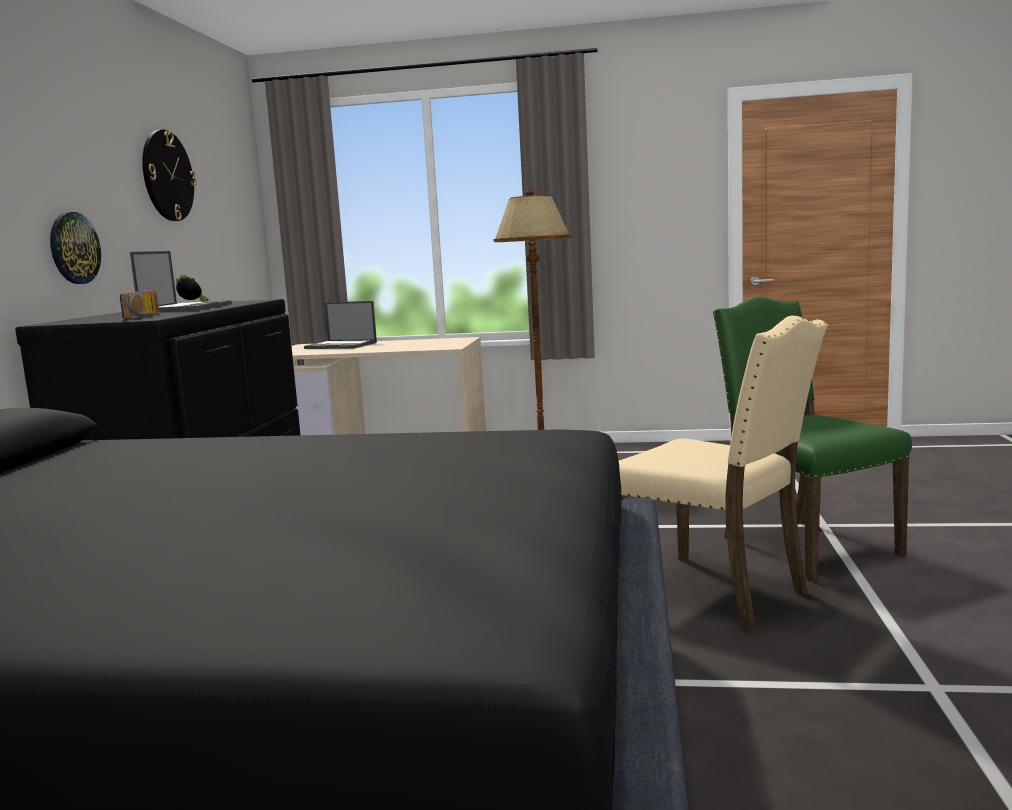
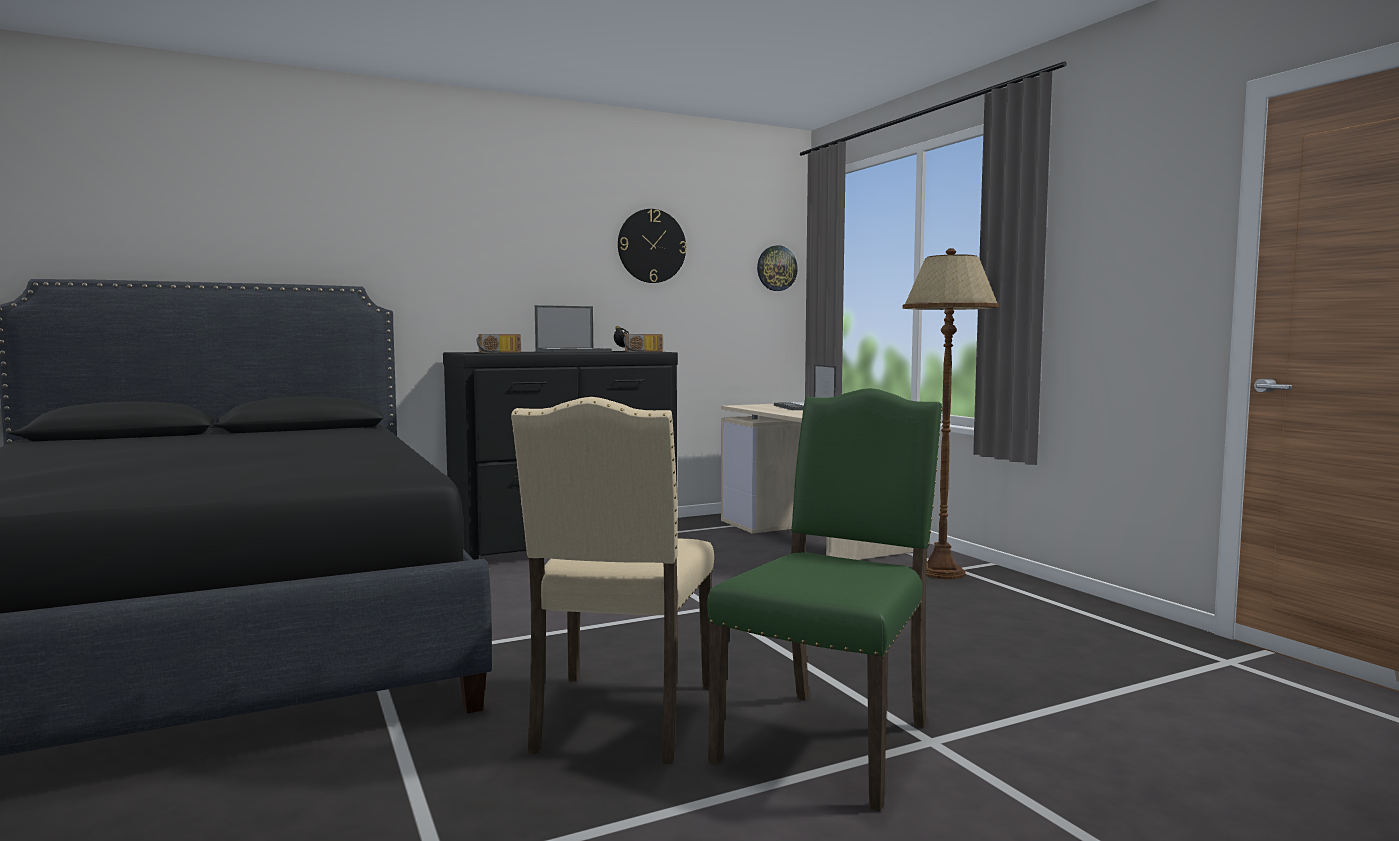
camera: 55 degrees right, 5 degrees down
(74, 248) = (520, 301): wall clock -> wall clock (776, 268)
(249, 301) = (644, 351): none -> radio

